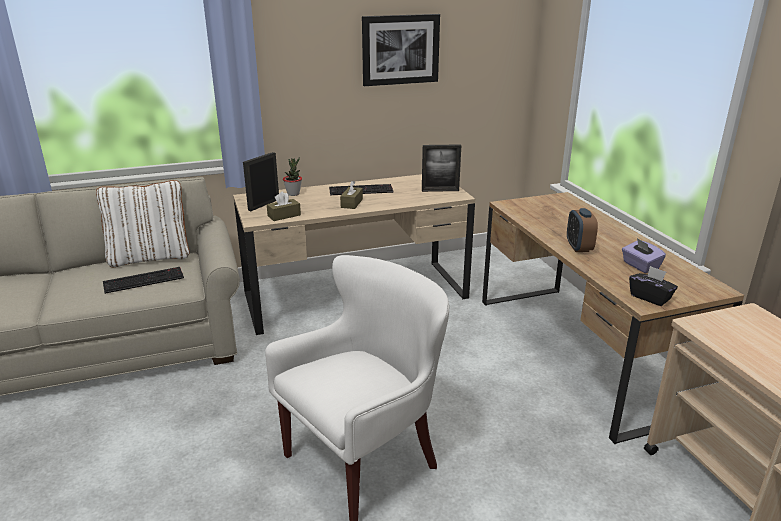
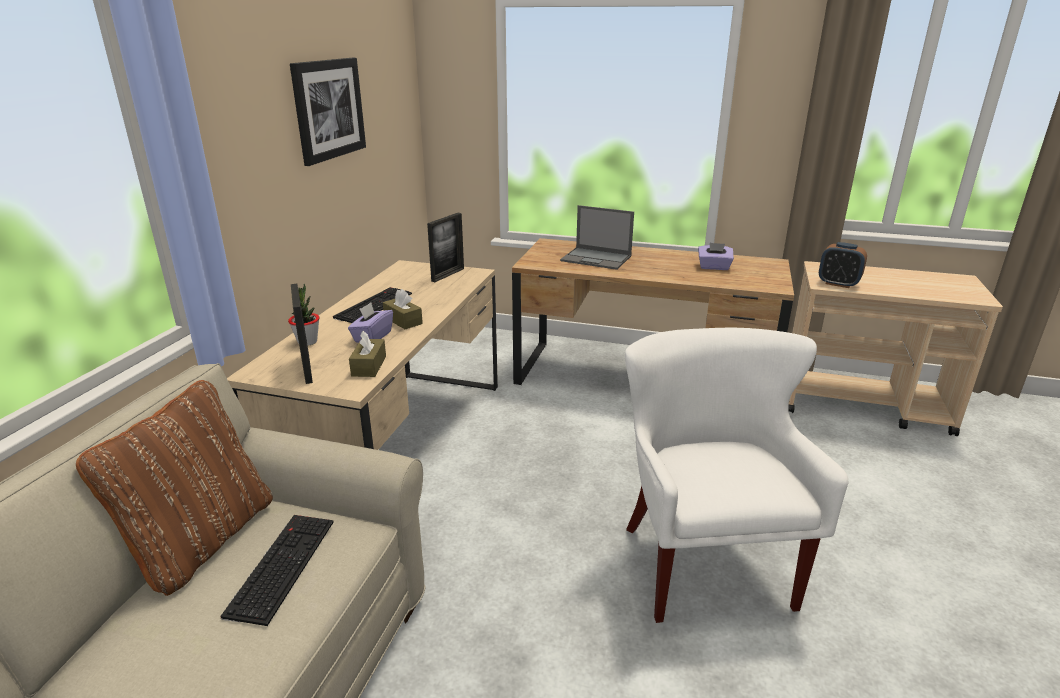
camera: 55 degrees left, 0 degrees up
(150, 257) = (202, 539): white pillow -> brown pillow
(319, 204) = (372, 337): none -> purple tissue box
(563, 220) = (597, 258): none -> laptop
(579, 247) = (657, 272): alarm clock -> alarm clock (838, 284)
(650, 297) = (769, 282): black tissue box -> none

